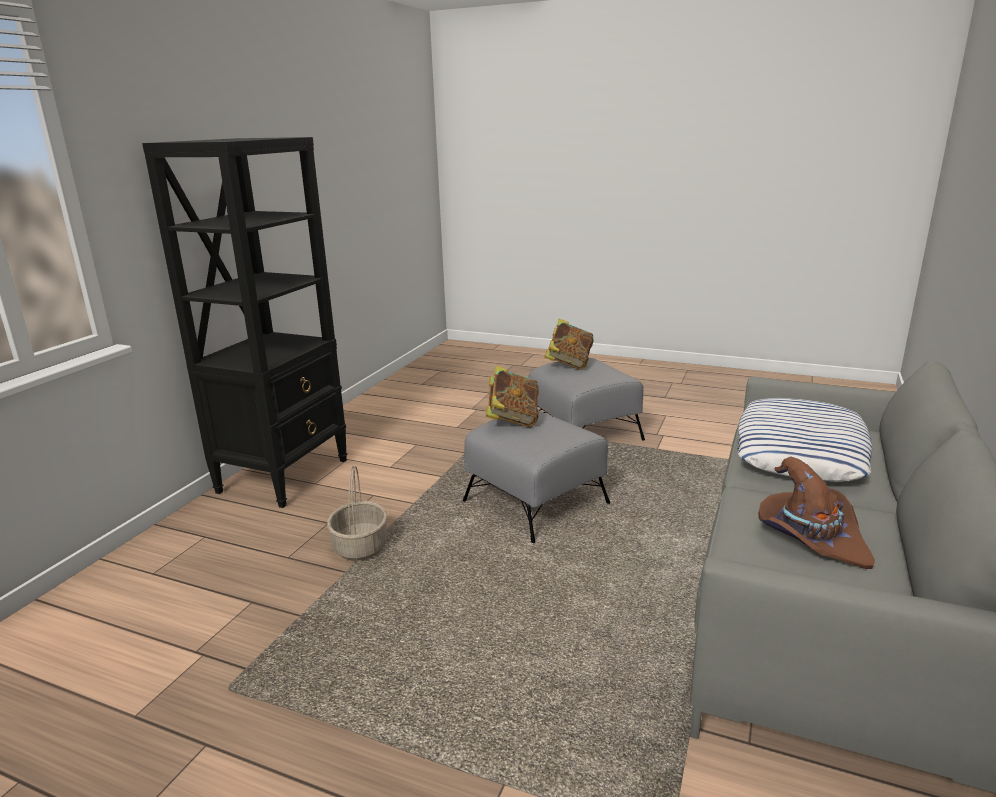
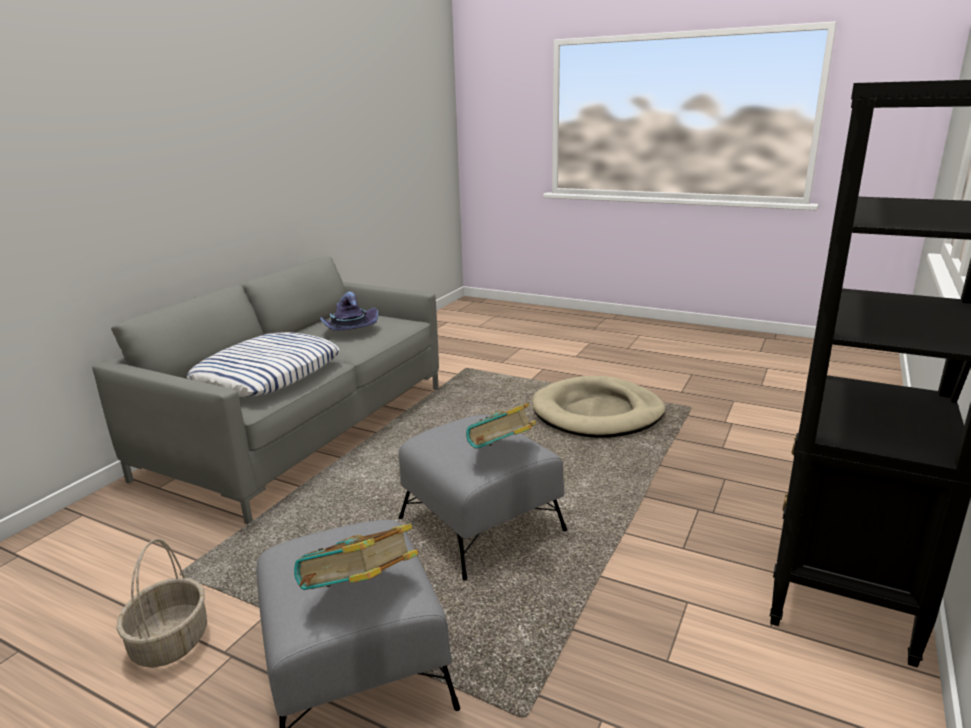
camera: 175 degrees left, 0 degrees up
(360, 546) = (661, 485): basket -> basket (170, 642)
(389, 668) = (597, 413): none -> beige dog bed
(811, 537) = (349, 330): brown hat -> purple hat

